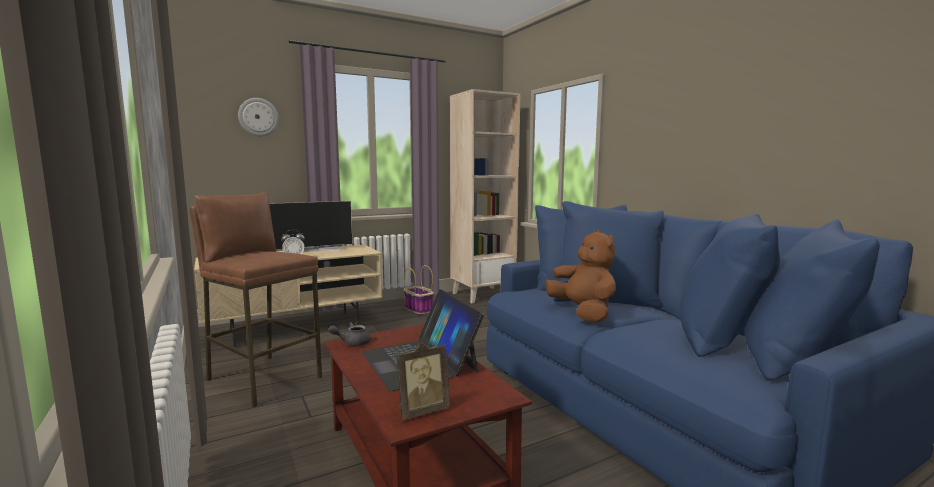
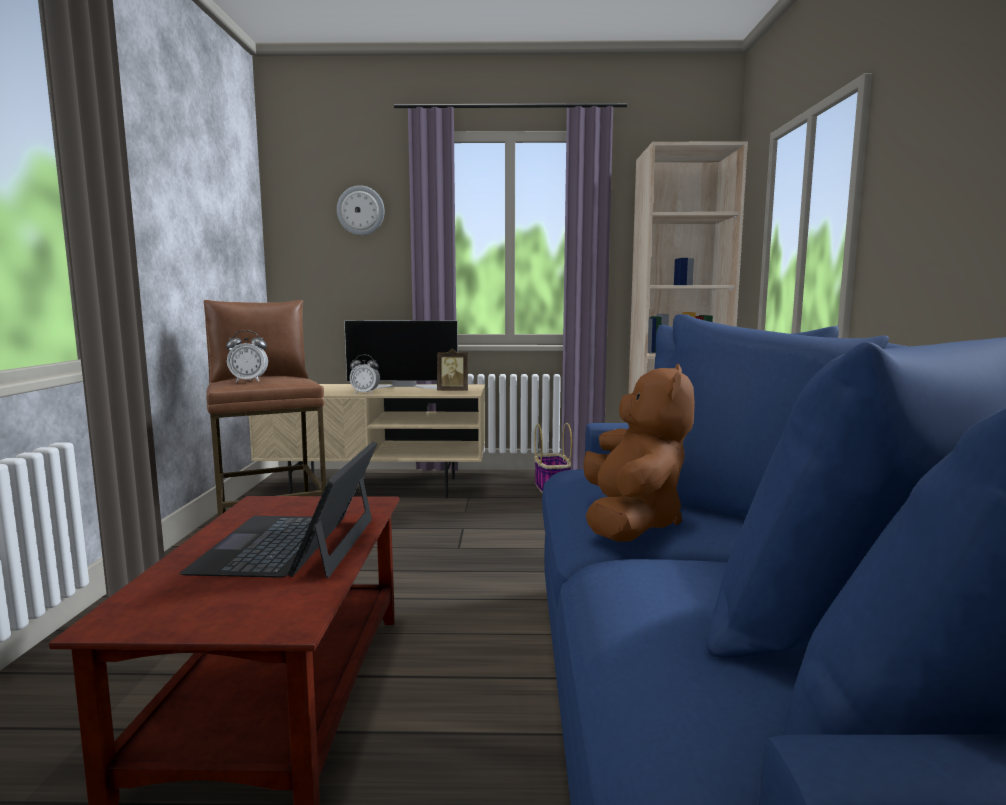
camera: 30 degrees right, 0 degrees up
(258, 258) = (249, 381): none -> alarm clock
(352, 343) = (268, 504): grey teapot -> none
(422, 411) = (159, 611): picture frame -> picture frame (453, 391)

